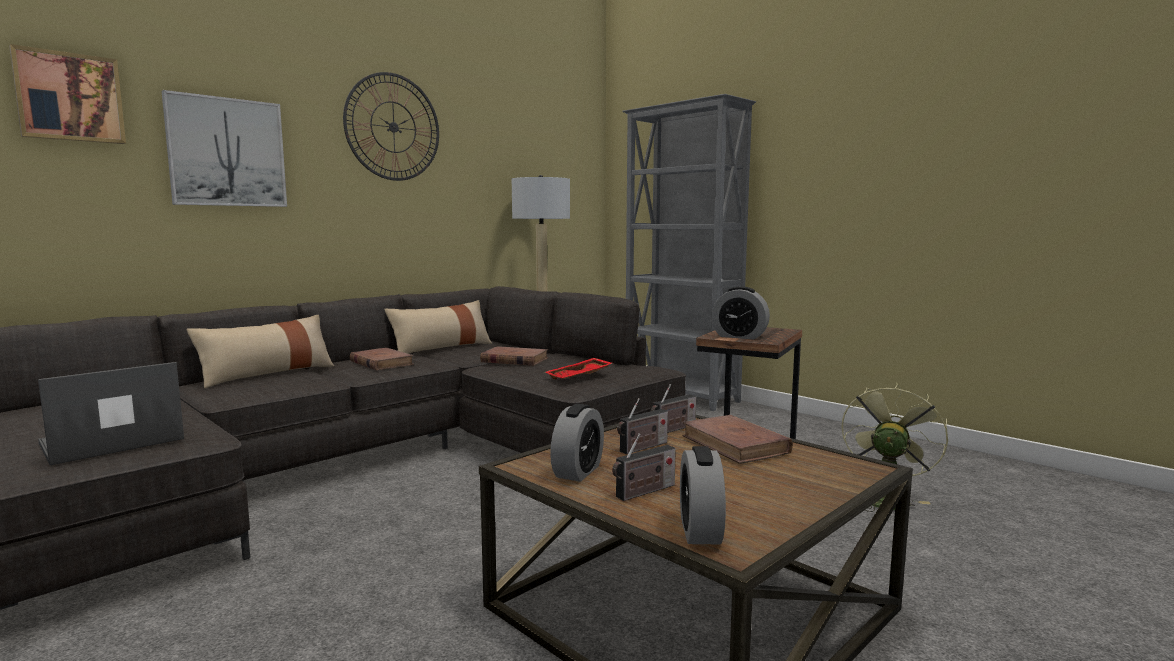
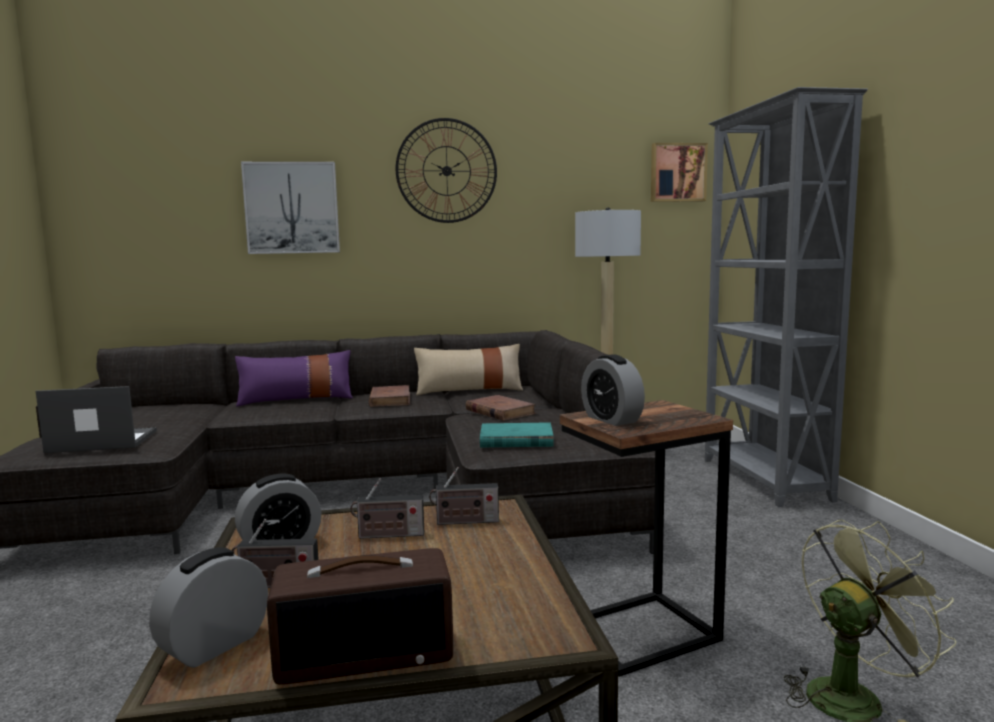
camera: 35 degrees right, 0 degrees up
(69, 97) = (179, 175): picture -> picture (677, 173)
(267, 374) = (296, 399): beige pillow -> purple pillow
(579, 377) = (515, 440): red tray -> turquoise book
(735, 444) = (480, 557): brown book -> none
(798, 503) = (367, 652): none -> radio

